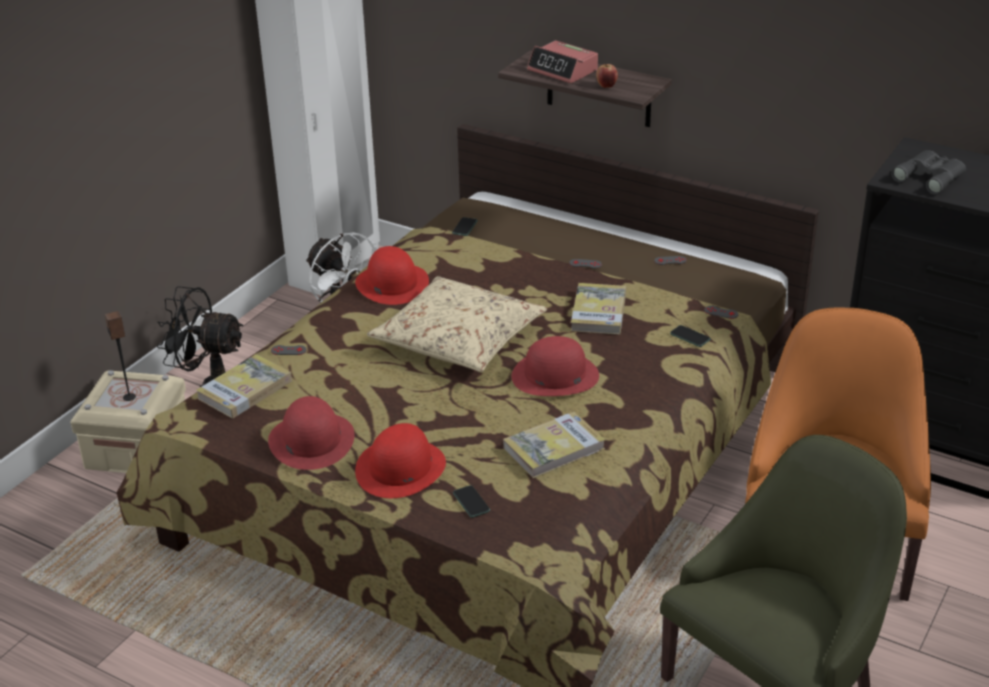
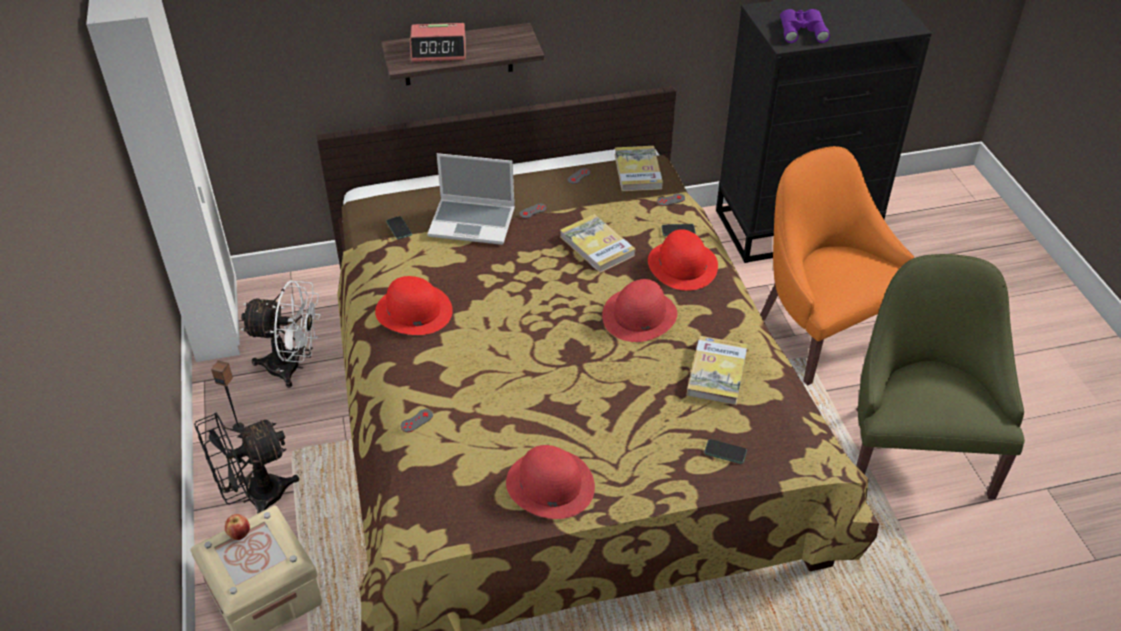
camera: 45 degrees left, 10 degrees up
(129, 397) = (257, 554): speaker -> speaker (238, 427)
(245, 390) = (433, 478): book -> book (638, 171)
(400, 468) = (644, 460): red hat -> red hat (682, 265)
(458, 339) = (533, 327): beige pillow -> none
(525, 249) = (473, 222): none -> laptop
(606, 86) = (494, 50): apple -> apple (239, 534)
(931, 177) = (802, 29): grey binoculars -> purple binoculars

